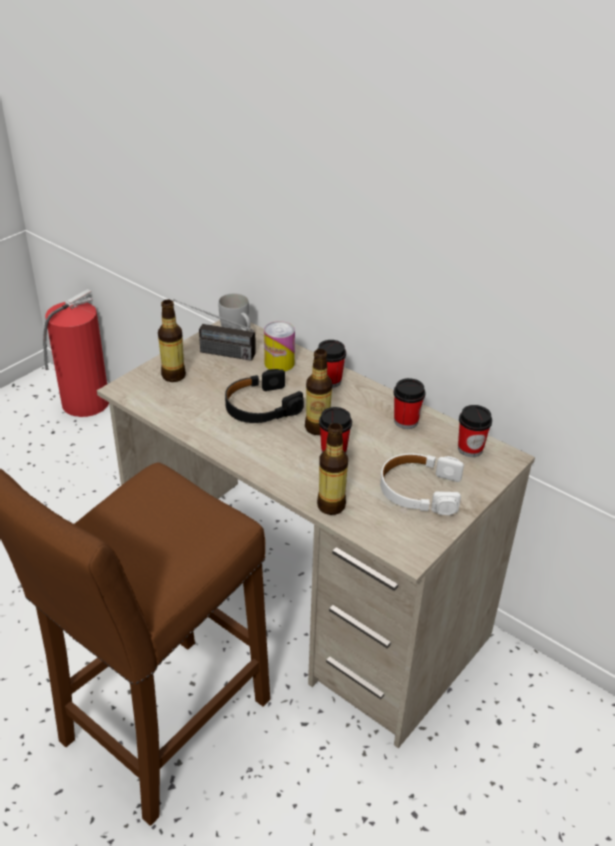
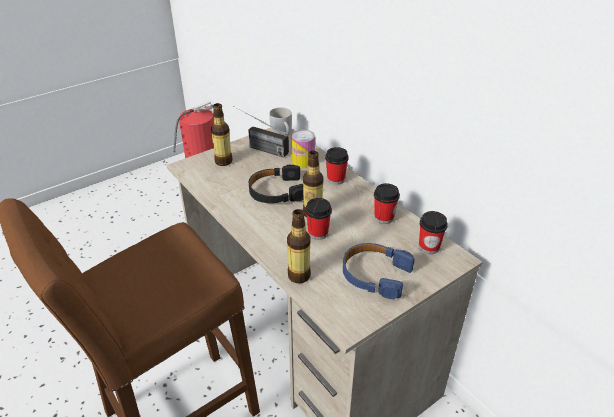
camera: 15 degrees right, 0 degrees up
(419, 491) = (375, 275): white headphones -> blue headphones

